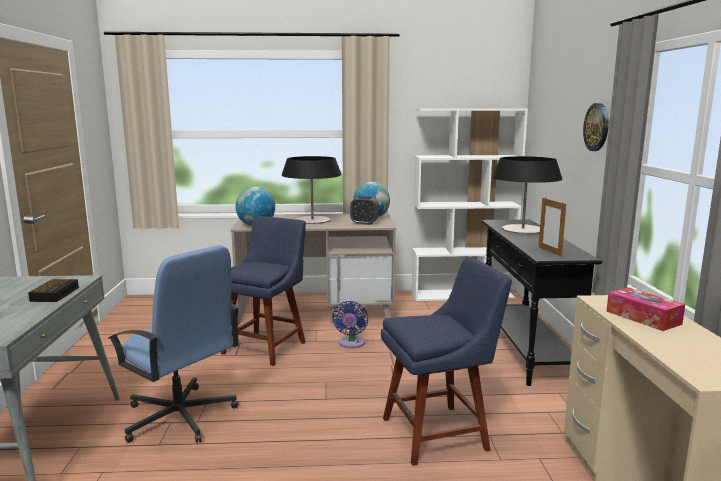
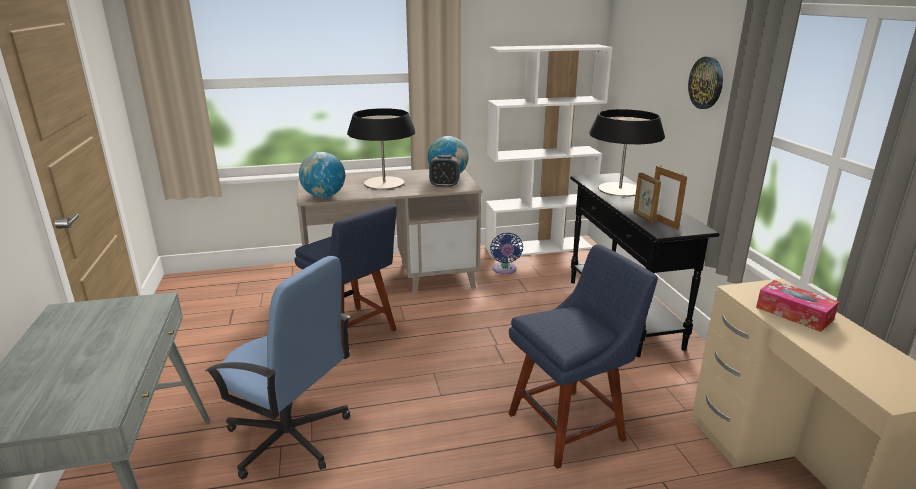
camera: 10 degrees left, 10 degrees up
(55, 294) = (135, 330): alarm clock -> none
(266, 346) = (353, 332): blue chair -> blue chair turned 120 degrees clockwise
(351, 344) = (444, 321): blue fan -> blue fan (504, 270)
(532, 247) = (643, 217): none -> picture frame

